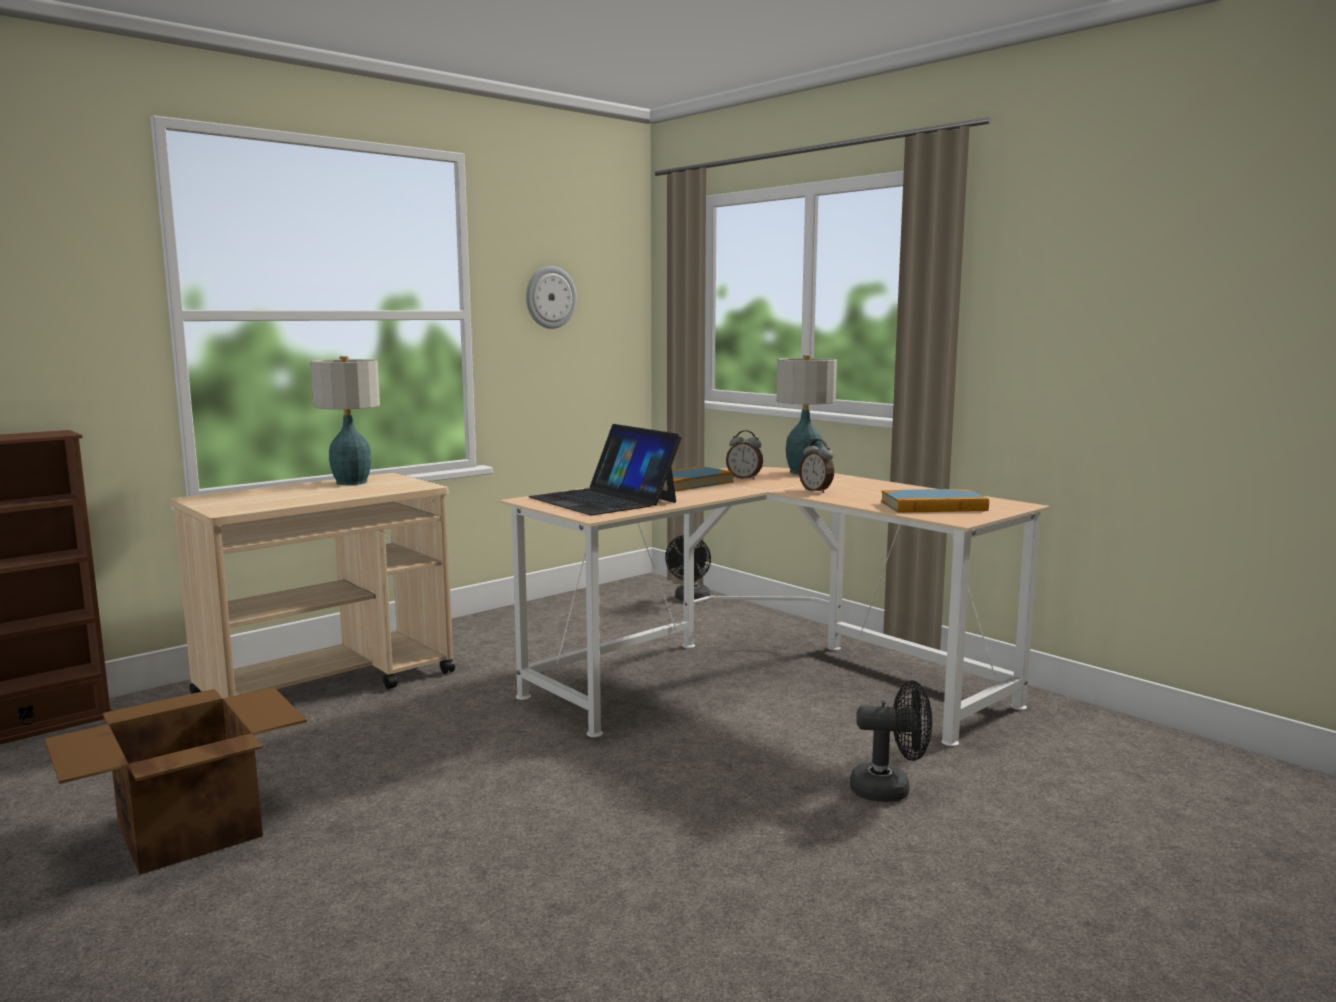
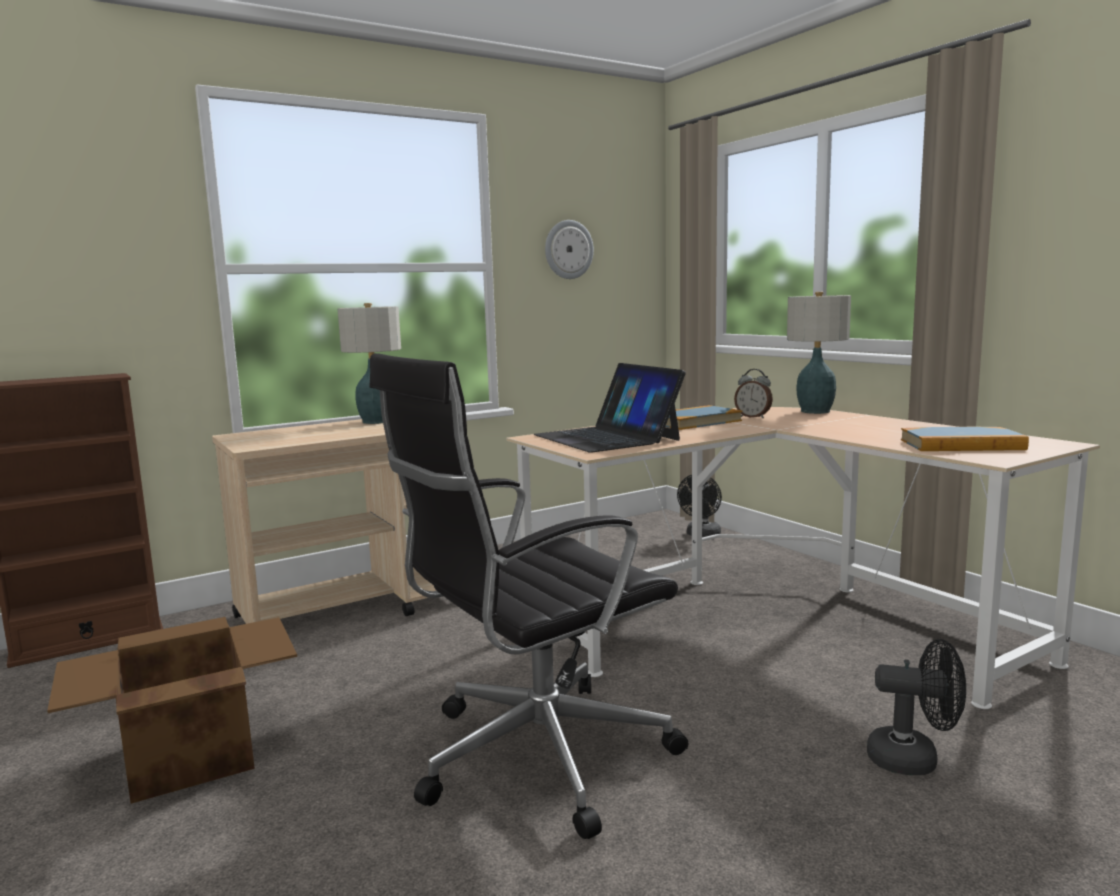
camera: 10 degrees right, 0 degrees up
(547, 808) = (535, 756): none -> black office chair
(816, 491) = (829, 429): alarm clock -> none

